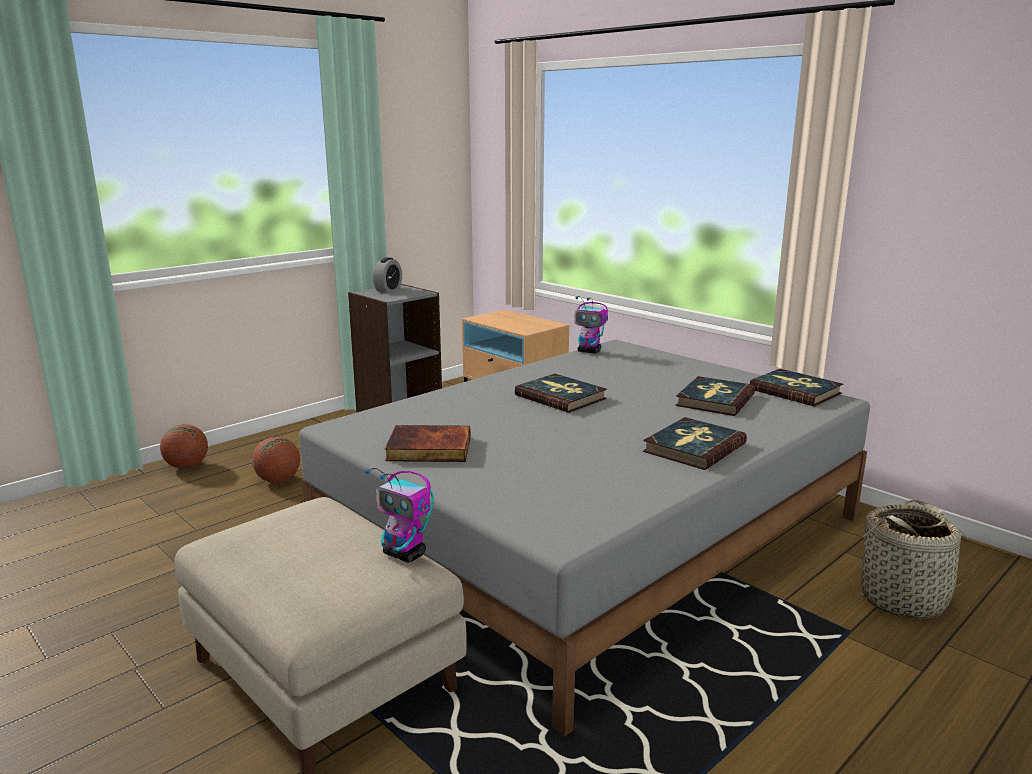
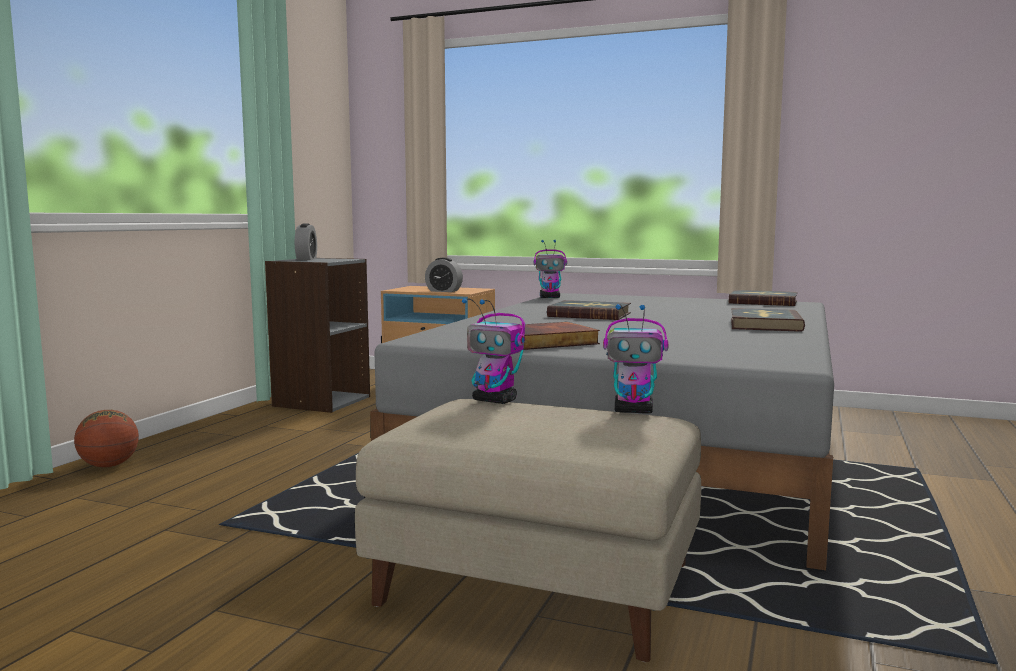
camera: 25 degrees left, 10 degrees down
(278, 480) = (251, 460): basketball -> none
(327, 512) = (495, 401): none -> toy robot
(512, 326) = (443, 291): none -> alarm clock
(714, 400) = (716, 308): book -> none
(903, 599) = (920, 447): basket -> none

